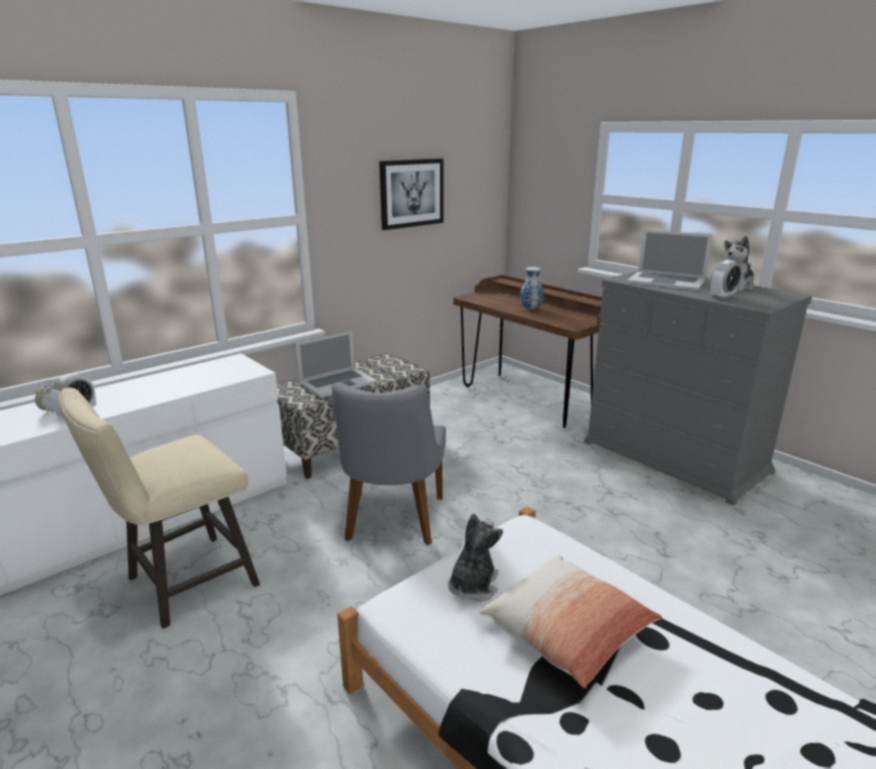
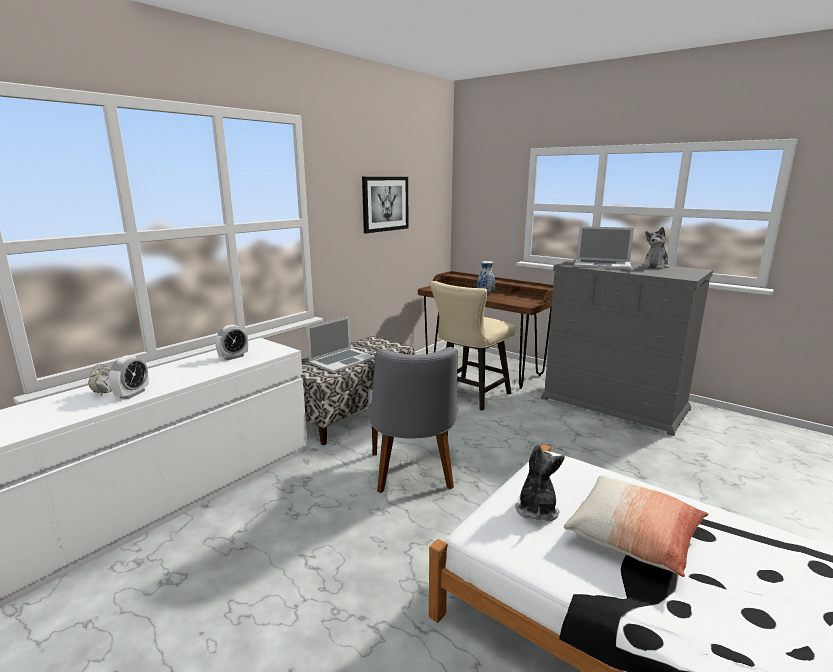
camera: 10 degrees left, 5 degrees down
(183, 584) = (243, 547): beige stool -> beige stool (470, 396)
(722, 297) = (652, 272): alarm clock -> alarm clock (233, 357)

